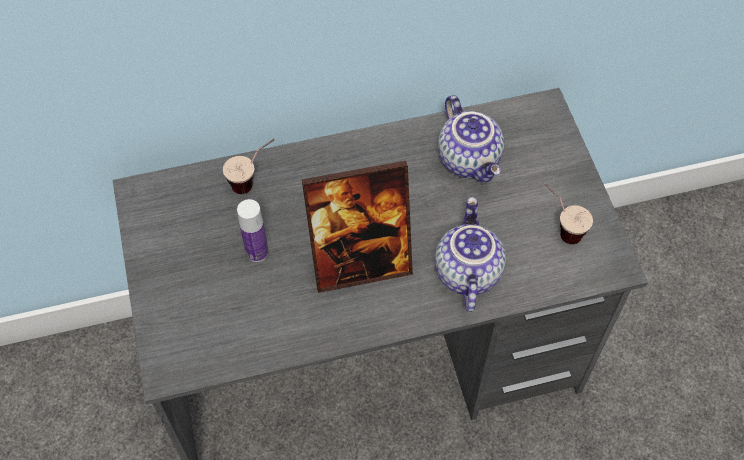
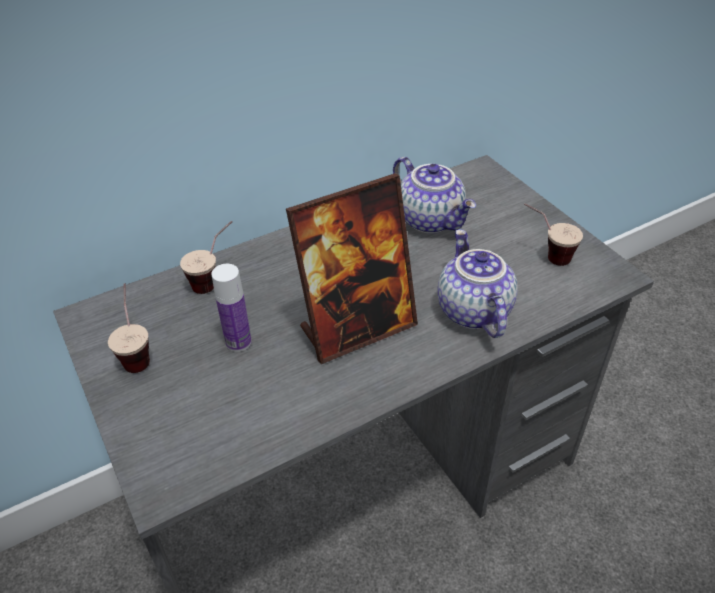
camera: 15 degrees left, 15 degrees down
(173, 241) = (137, 352): none -> cup

